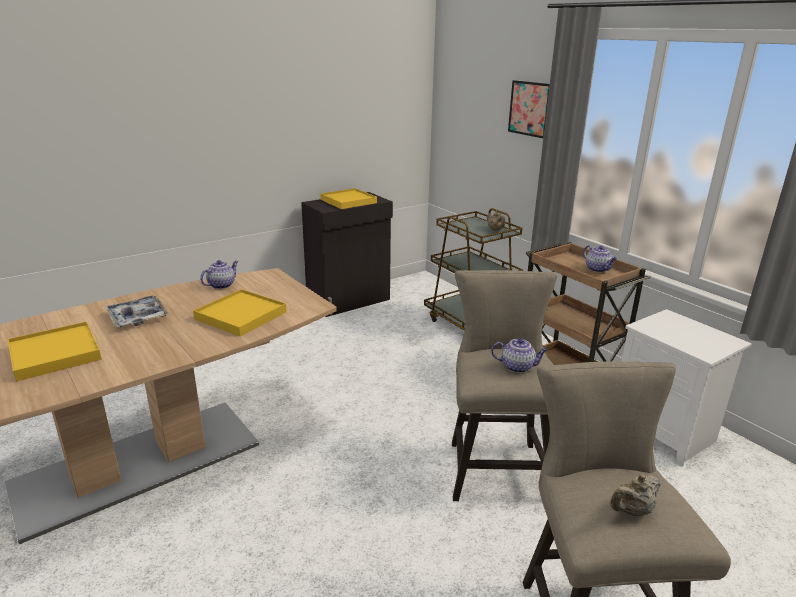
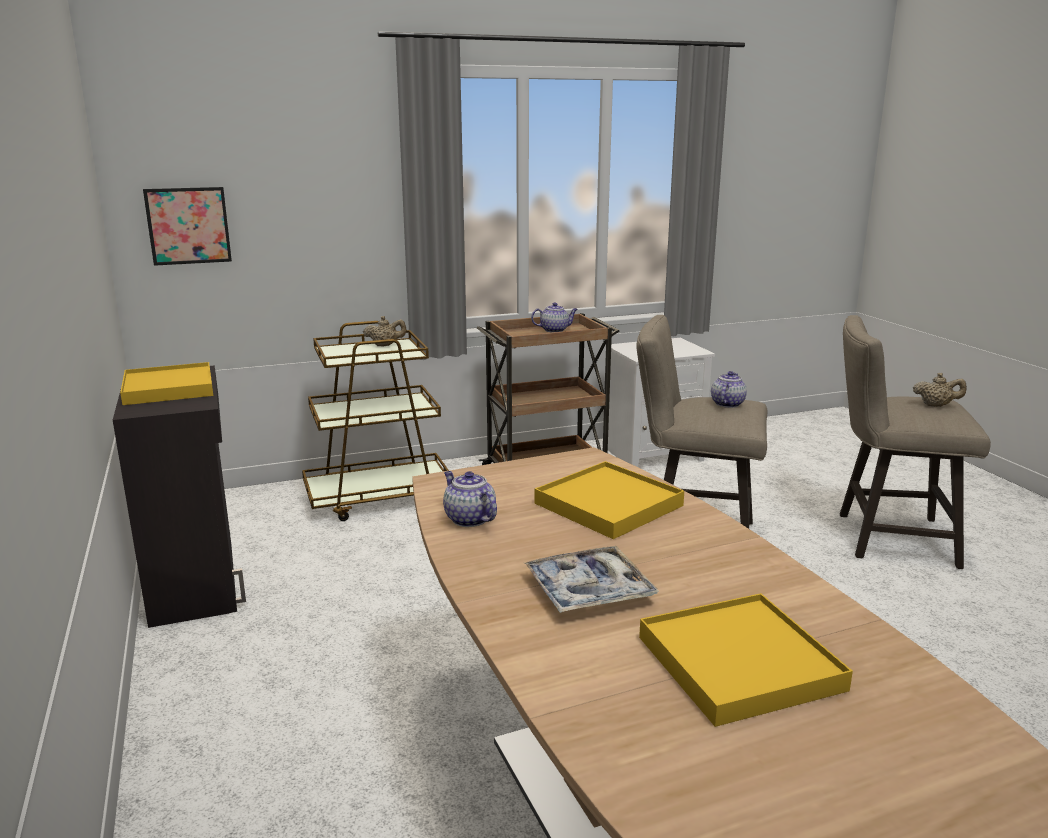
camera: 75 degrees left, 5 degrees down
(529, 108) = (347, 174): picture -> picture (188, 226)
(632, 511) = (936, 405): beige teapot -> beige teapot turned 60 degrees counterclockwise

